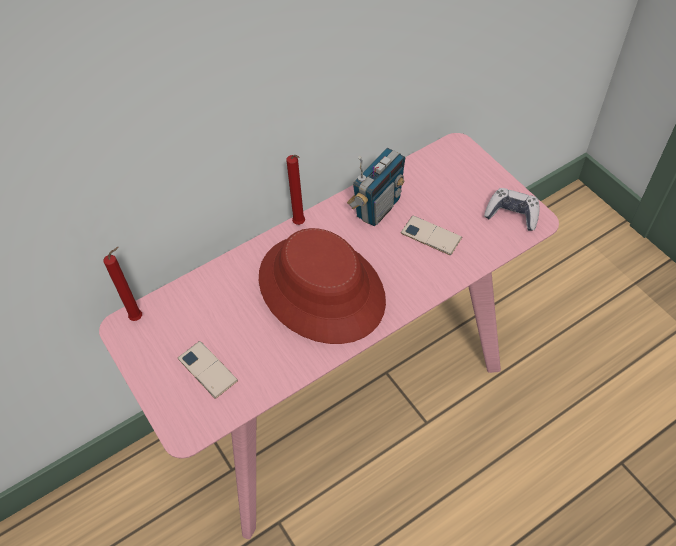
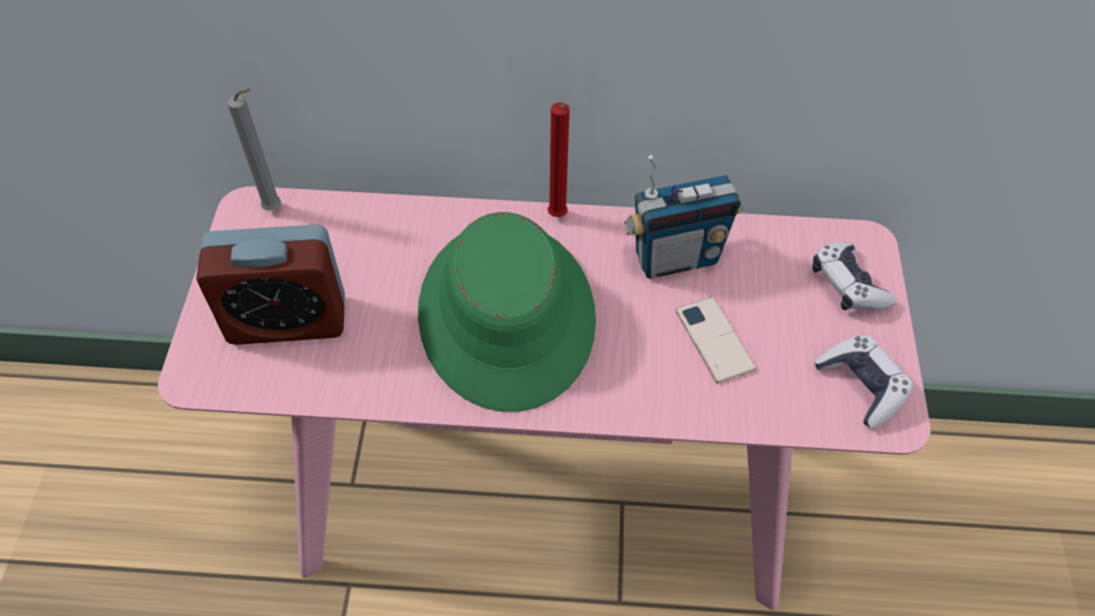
camera: 35 degrees right, 0 degrees up
(139, 317) = (276, 209): red candle -> grey candle
(207, 369) = (287, 320): phone -> alarm clock
(322, 289) = (508, 314): red hat -> green hat
(466, 171) = (847, 285): none -> game controller

